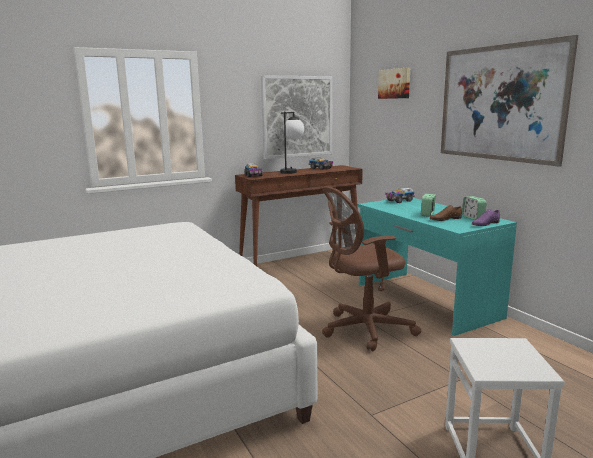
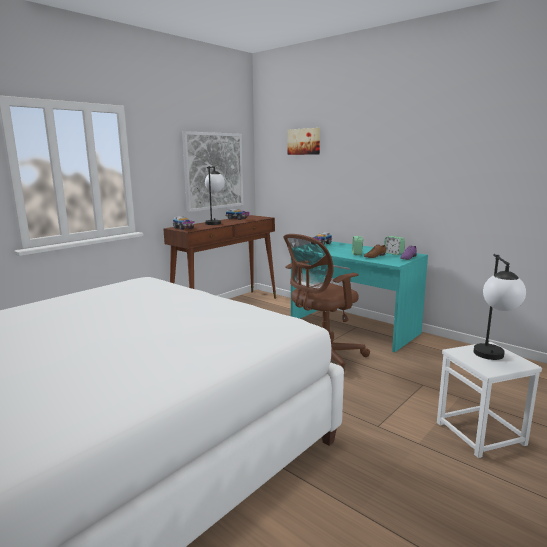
camera: 20 degrees left, 0 degrees up
(499, 103) = (407, 159): picture -> none
(504, 359) = (492, 359): none -> table lamp

